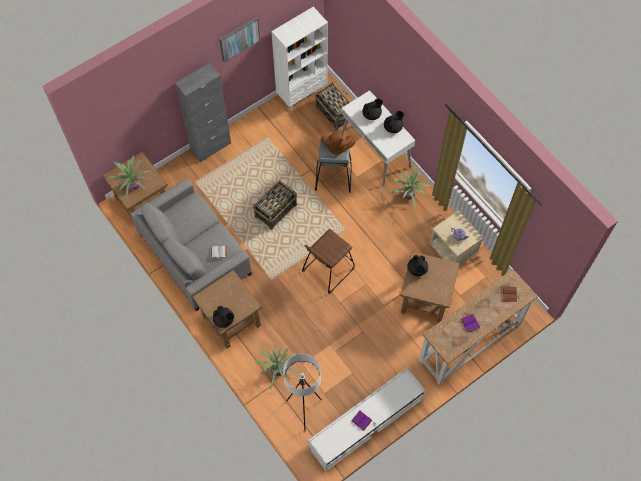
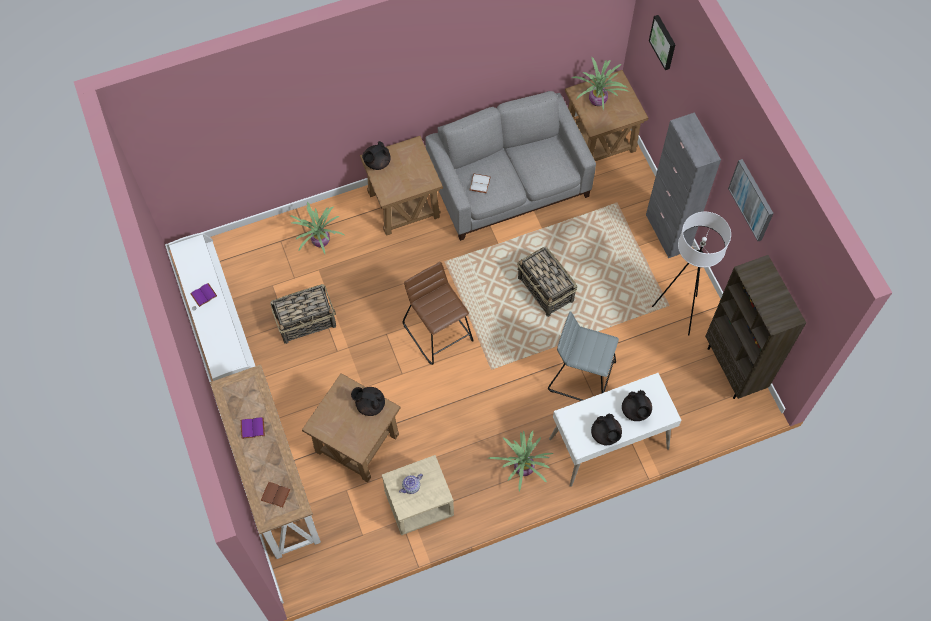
camera: 105 degrees right, 0 degrees up
(121, 106) = (664, 41): none -> picture
(302, 94) = (734, 368): white bookcase -> brown bookcase
(304, 410) = (259, 258): white floor lamp -> white floor lamp (678, 312)
(334, 112) = (691, 405): basket -> basket (306, 321)
(337, 147) = (595, 354): brown plush toy -> none

